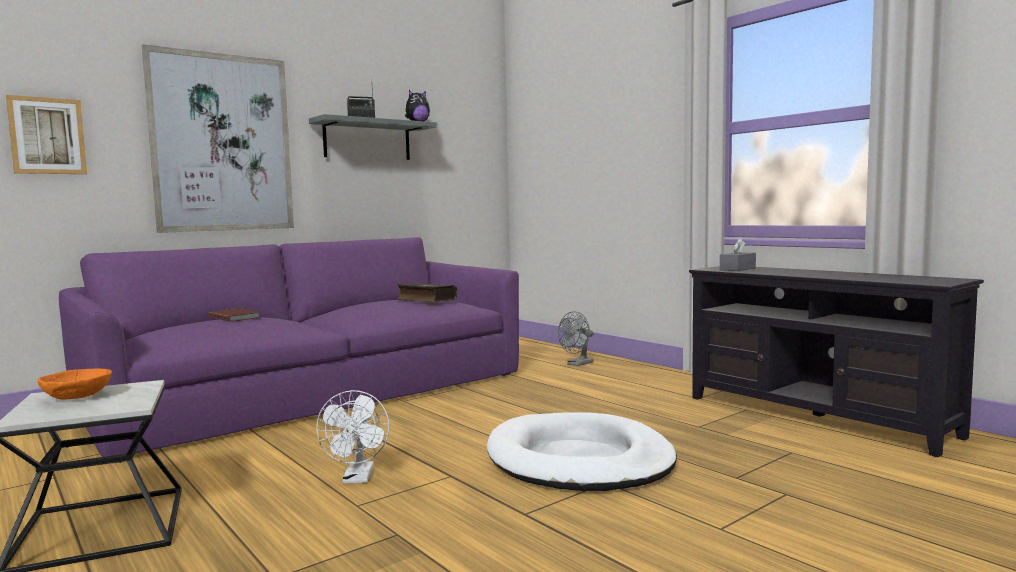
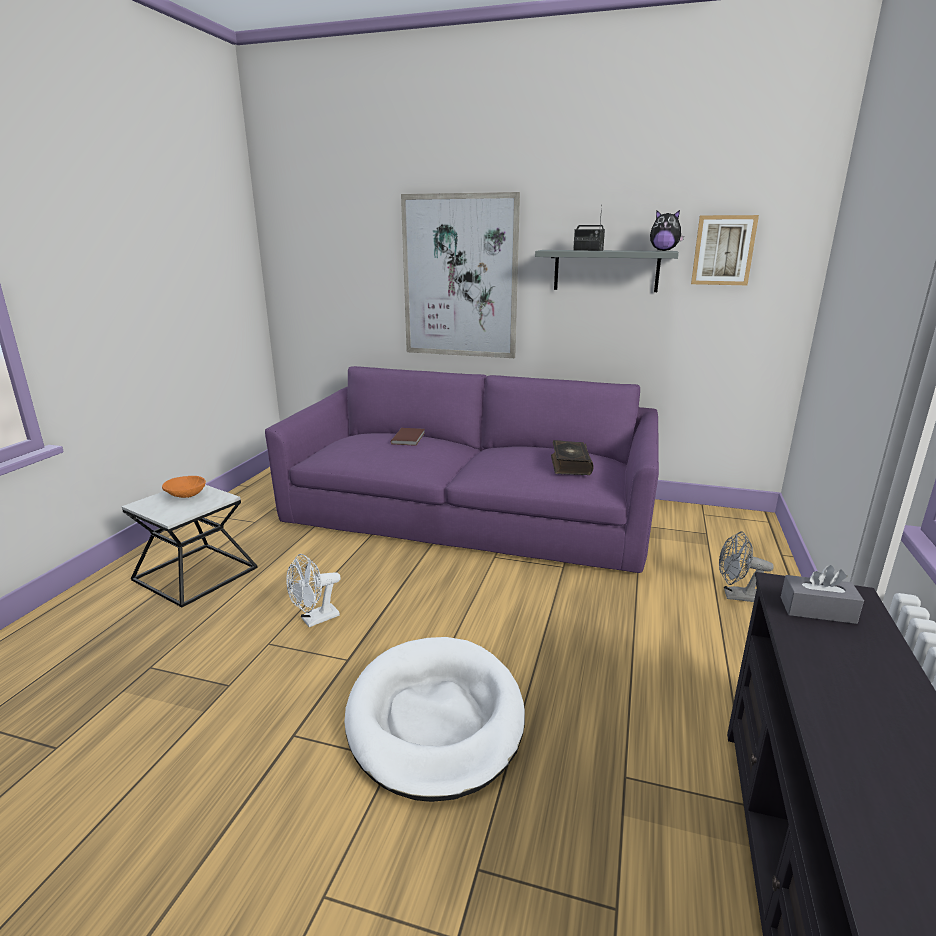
camera: 55 degrees right, 15 degrees up
(47, 136) = (343, 275): picture -> picture (723, 250)

